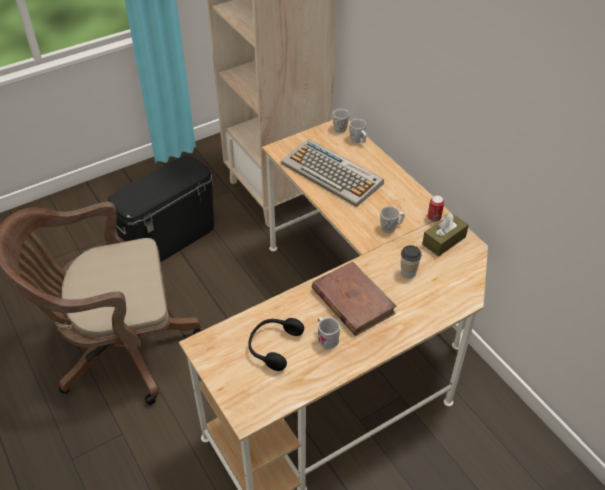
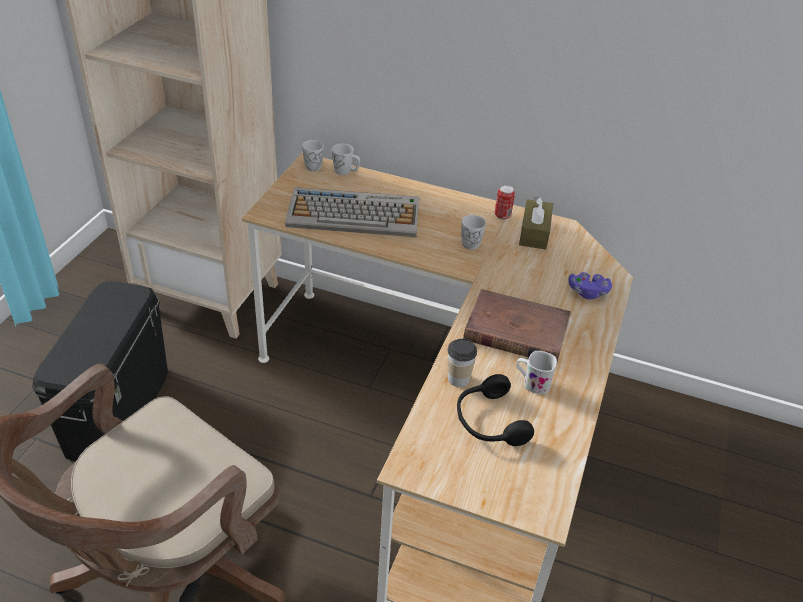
camera: 40 degrees left, 5 degrees down
(408, 272) = (536, 277): cup -> cup (458, 379)
(434, 300) = (587, 292): none -> purple game controller

